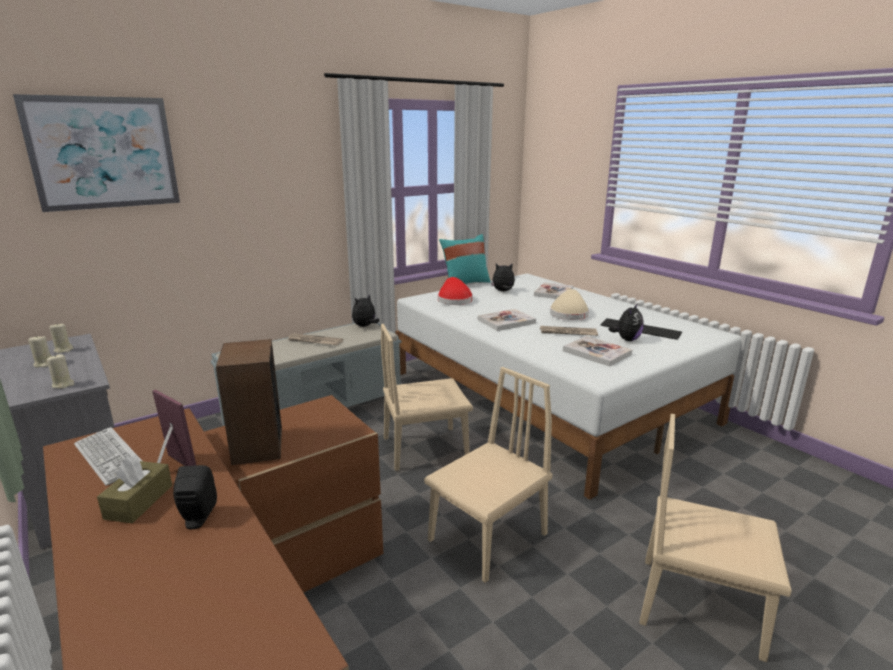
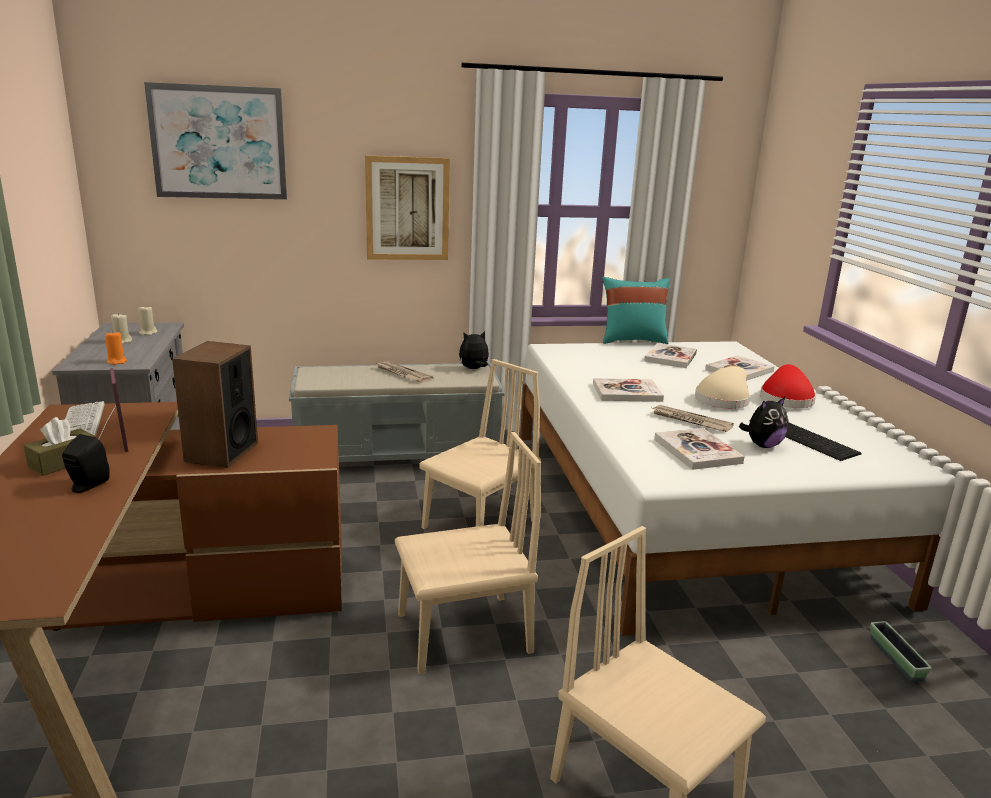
camera: 25 degrees right, 0 degrees up
(63, 384) = (117, 361): beige candle -> orange candle
(287, 201) = (407, 209): none -> picture
(425, 448) = (479, 524): beige chair -> beige chair turned 120 degrees clockwise
(454, 300) = (593, 356): red hat -> red hat (785, 399)
(503, 291) = (670, 357): plush toy -> book
(740, 459) = (895, 659): none -> planter

